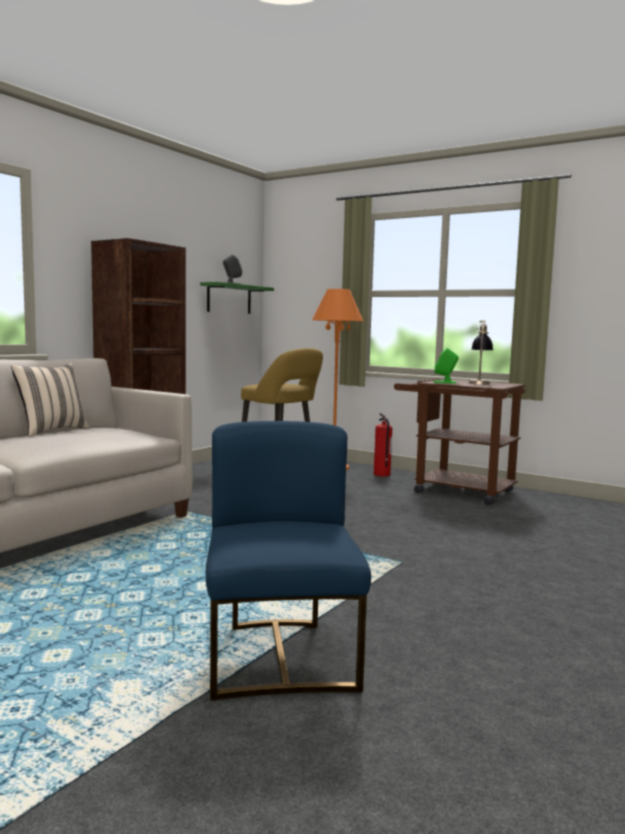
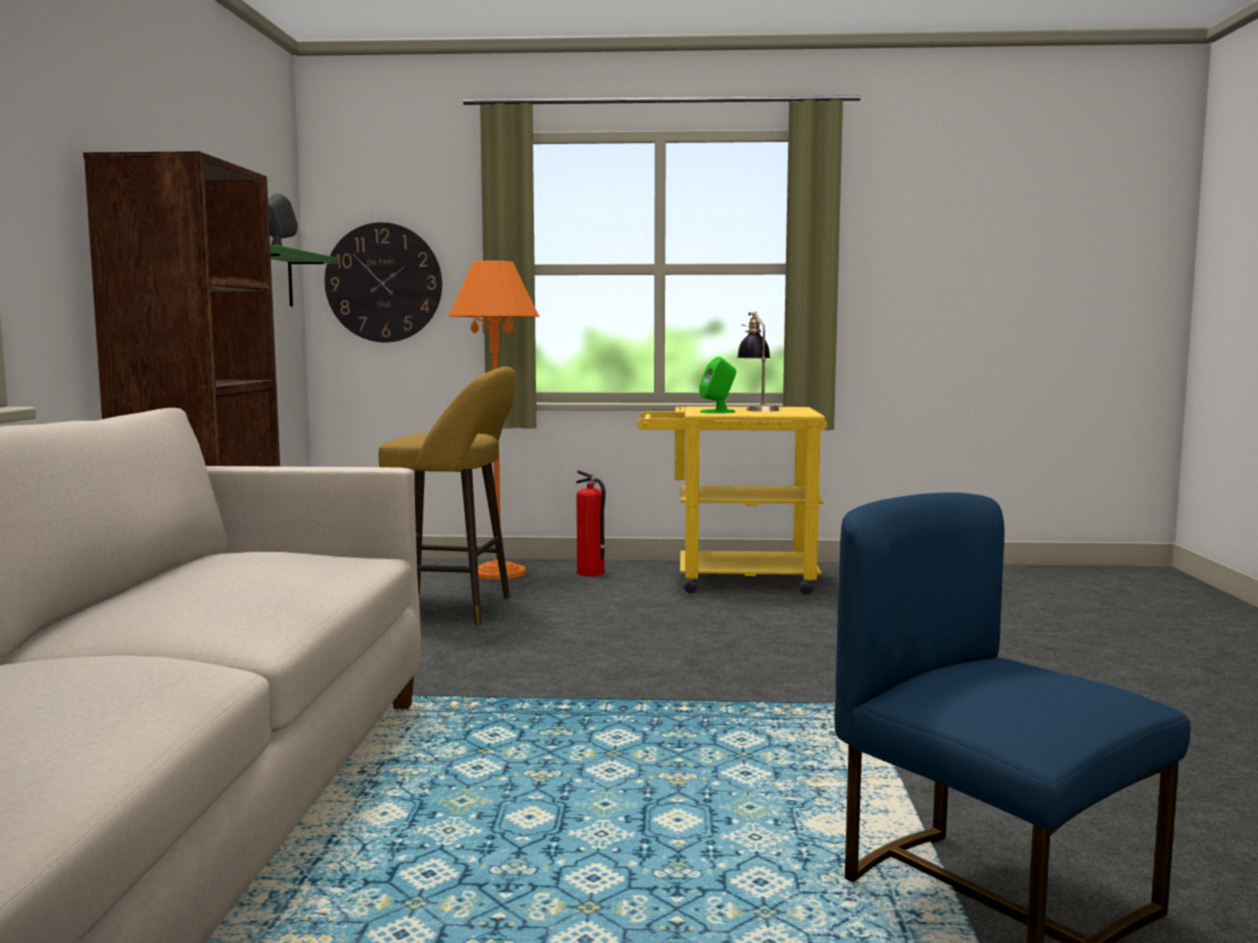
camera: 30 degrees left, 0 degrees up
(51, 431) = (159, 576): beige pillow -> none
(298, 301) = (383, 282): none -> wall clock
(455, 490) = (730, 580): brown cart -> yellow cart

